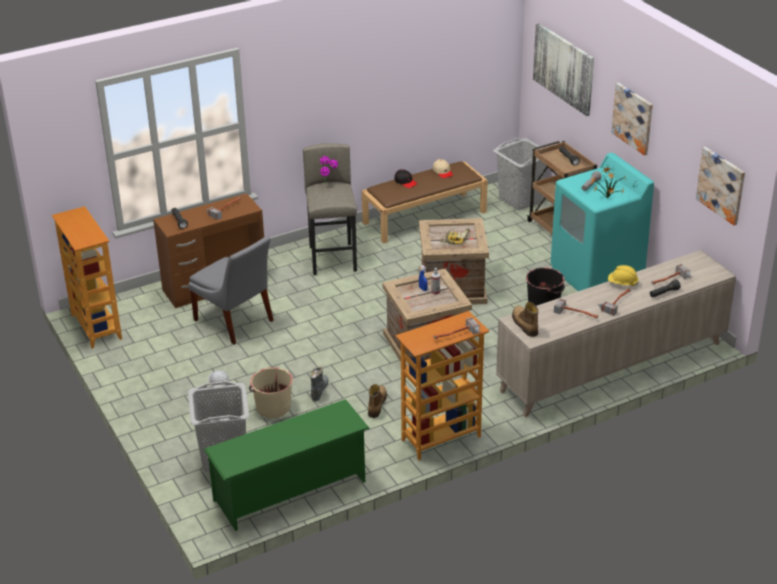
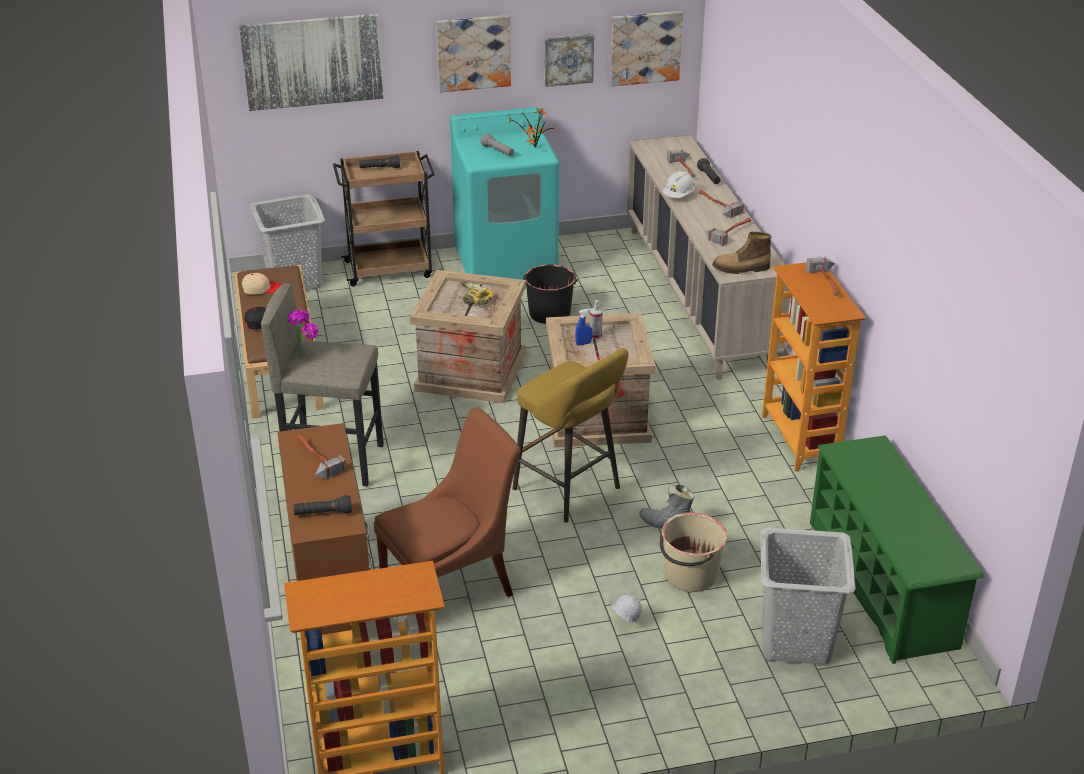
camera: 75 degrees left, 0 degrees up
(235, 322) = (452, 585): grey chair -> brown chair
(339, 348) = (571, 491): none -> yellow stool
(376, 404) = (714, 479): boot -> none
(622, 283) = (678, 195): yellow hard hat -> white hard hat
(679, 160) = (568, 59): none -> picture

